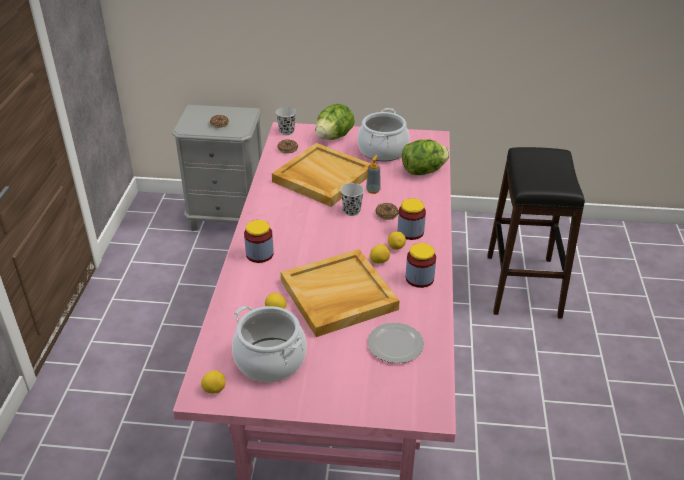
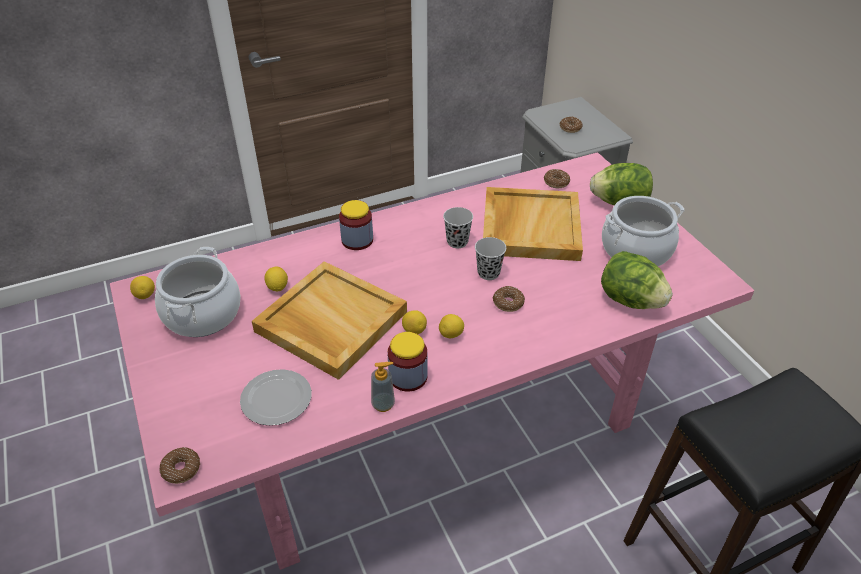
camera: 60 degrees right, 5 degrees up
(286, 131) = (589, 168): black cup -> black cup (457, 242)
(373, 190) = (545, 274): soap dispenser -> soap dispenser (383, 404)
(410, 232) = (492, 336): jar -> none
(429, 411) = (181, 469): none -> donut

